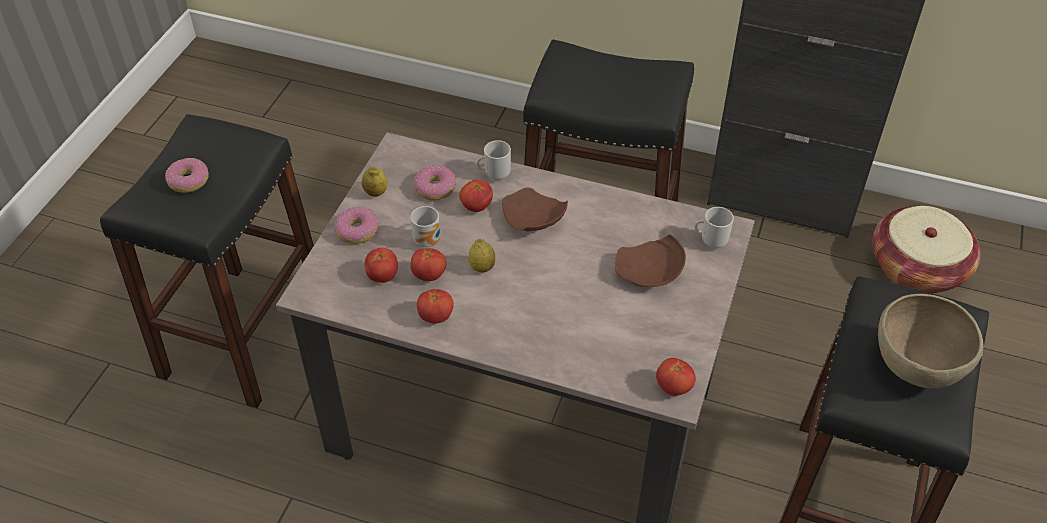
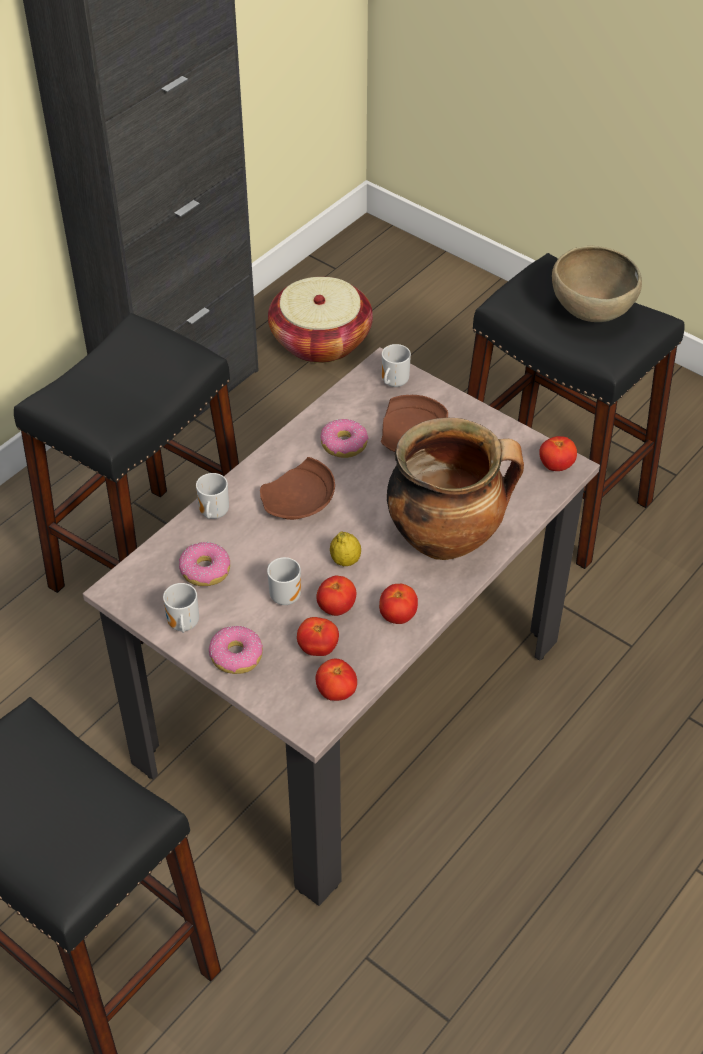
camera: 70 degrees left, 0 degrees up
(189, 181) = (53, 815): donut -> donut (344, 444)
(375, 192) = (182, 625): lemon -> mug
(476, 206) = (253, 542): tomato -> tomato (336, 692)
(540, 327) = (447, 537): none -> cooking pot

